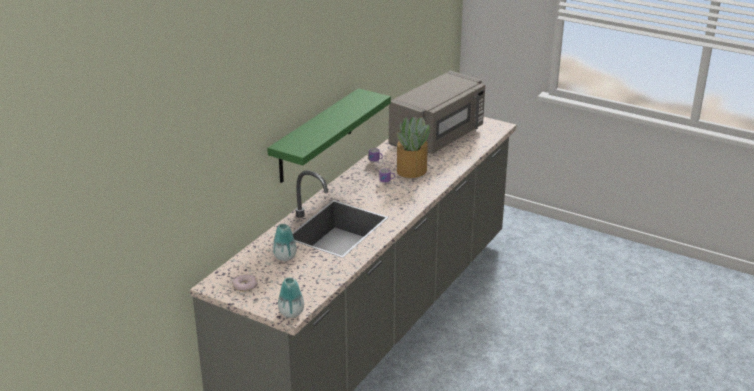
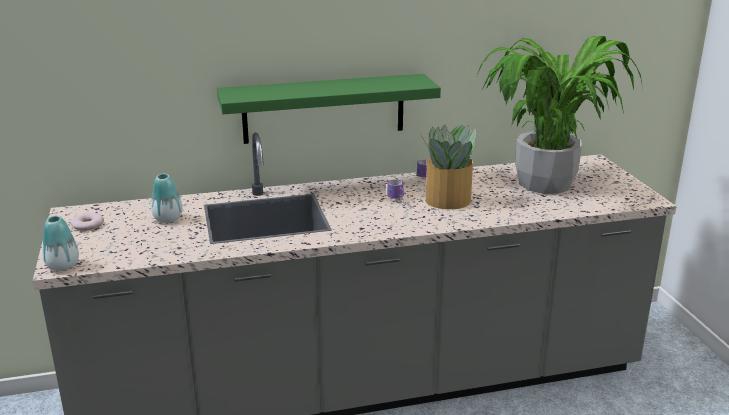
camera: 45 degrees right, 5 degrees down
(438, 137) = (544, 183): grey microwave -> potted plant

